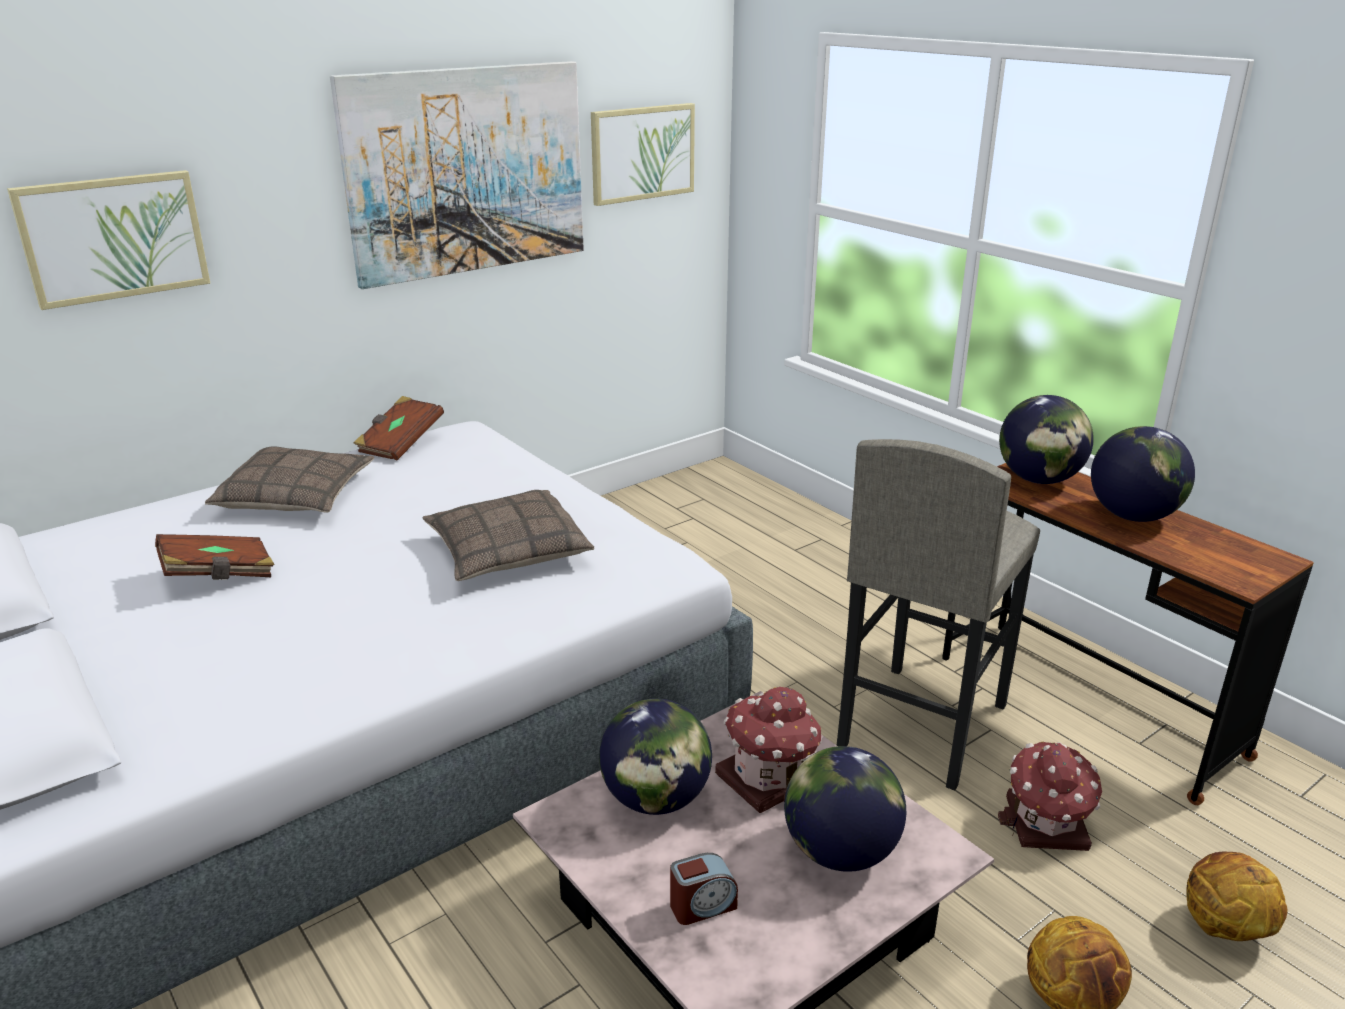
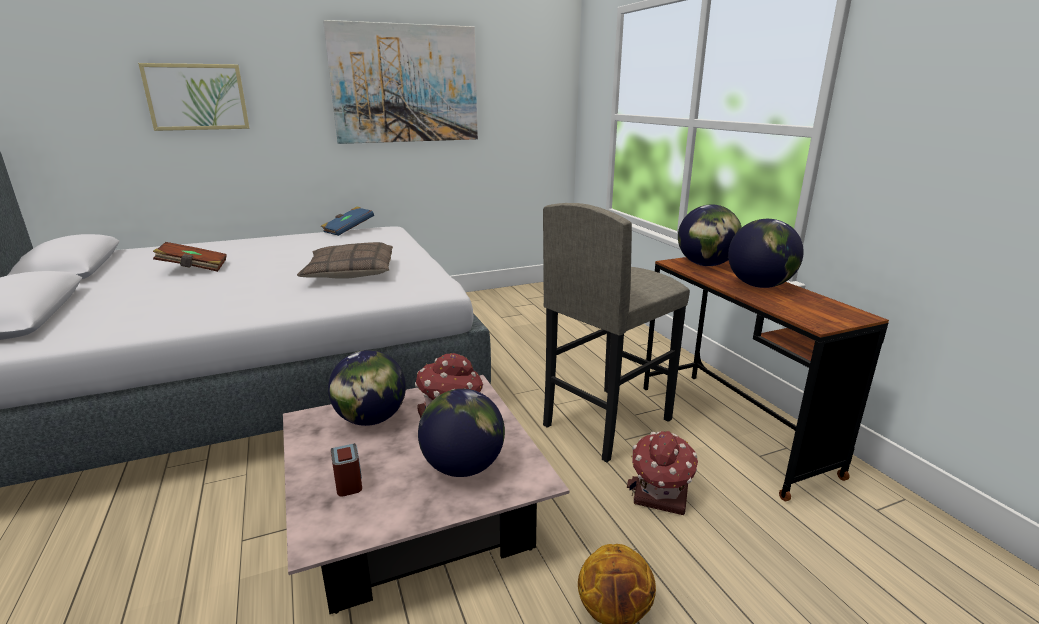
camera: 15 degrees right, 5 degrees down
(296, 496) = (271, 244): pillow -> none
(400, 444) = (348, 230): brown book -> blue book
(642, 153) = (518, 86): picture -> none
(702, 906) = (348, 481): alarm clock -> alarm clock turned 105 degrees counterclockwise
(1223, 928) = (766, 588): basketball -> none

